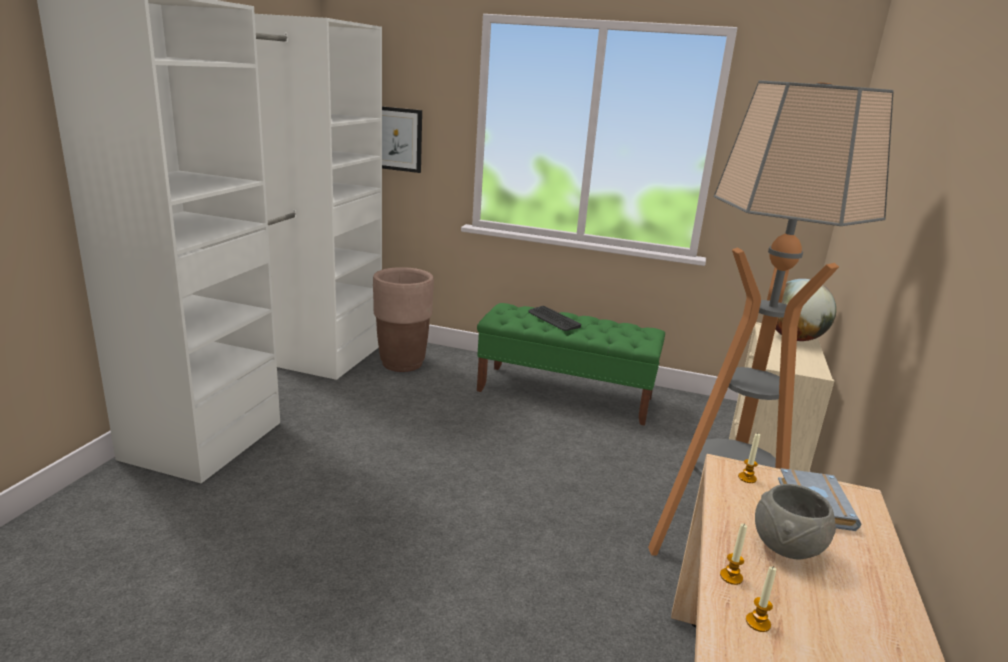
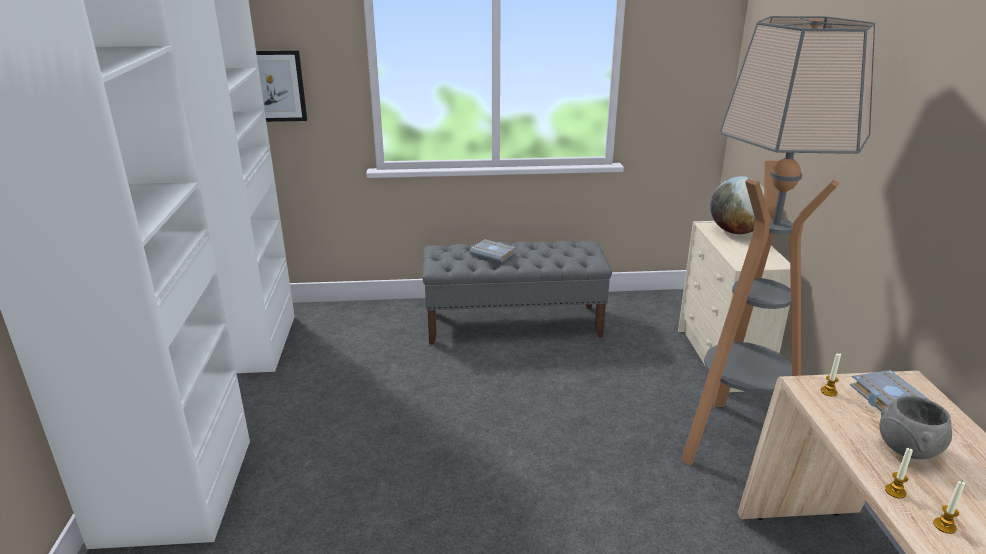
camera: 20 degrees left, 5 degrees up
(402, 363) = (332, 333): brown planter -> none
(553, 319) = (494, 254): keyboard -> grey book
(565, 394) = (514, 324): green bench -> grey bench

